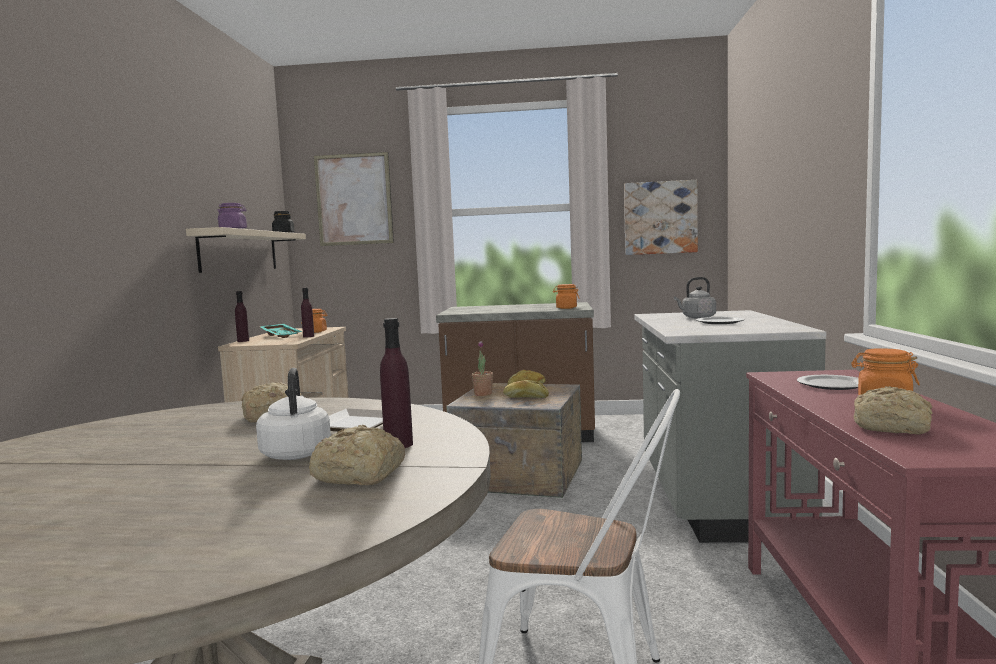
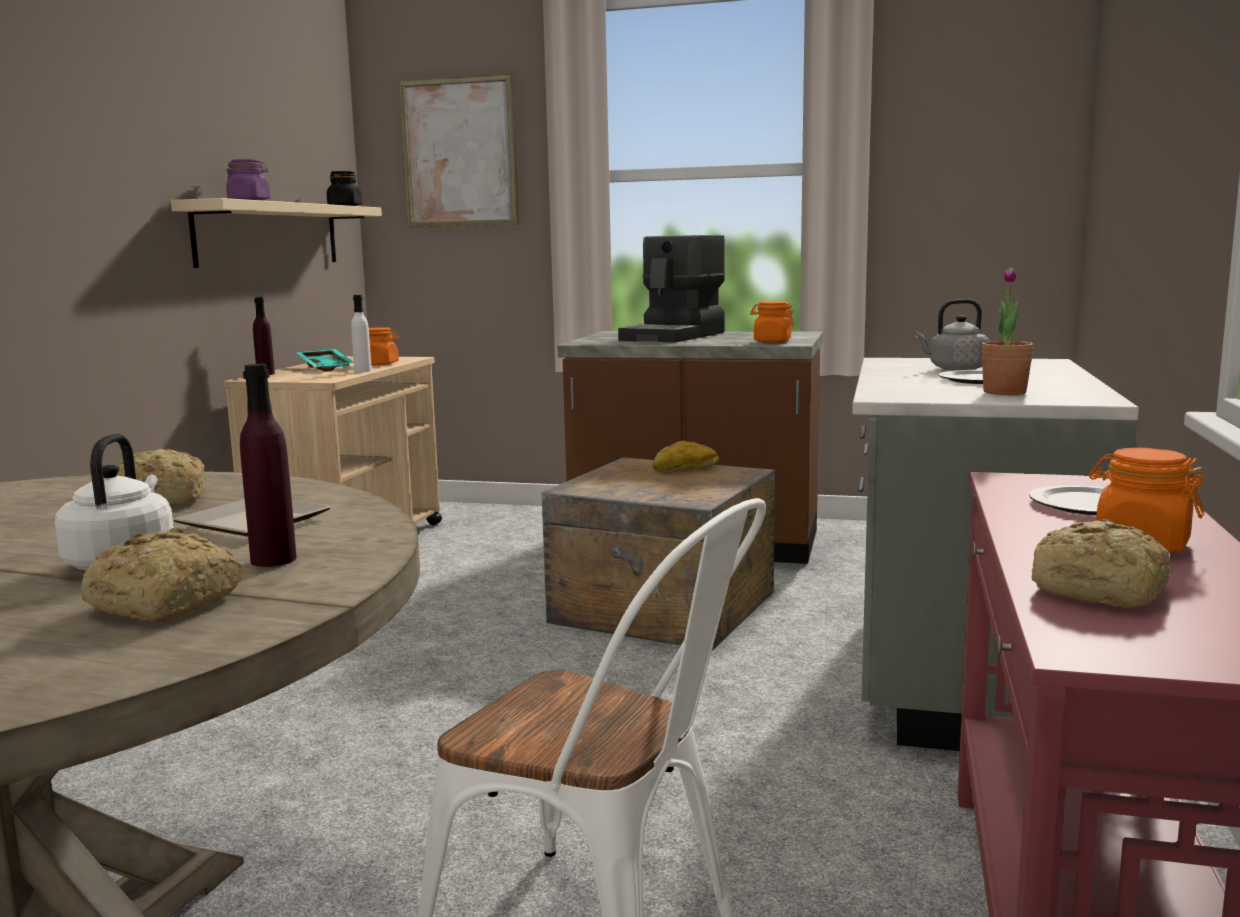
camera: 10 degrees right, 5 degrees up
(308, 336) = (363, 371): purple bottle -> white bottle
(483, 394) = (610, 476): potted plant -> potted plant (1004, 392)
(503, 307) = (675, 336): none -> coffee machine
(525, 397) = (672, 486): bread -> none
(660, 218) = (961, 189): picture -> none

